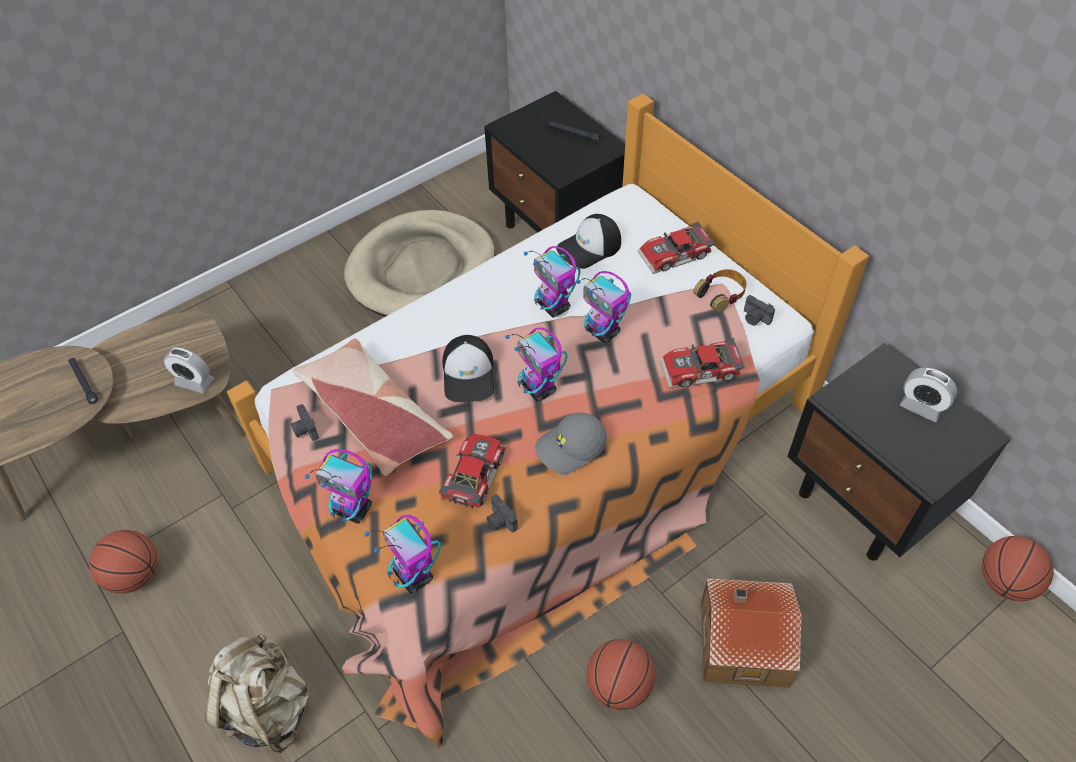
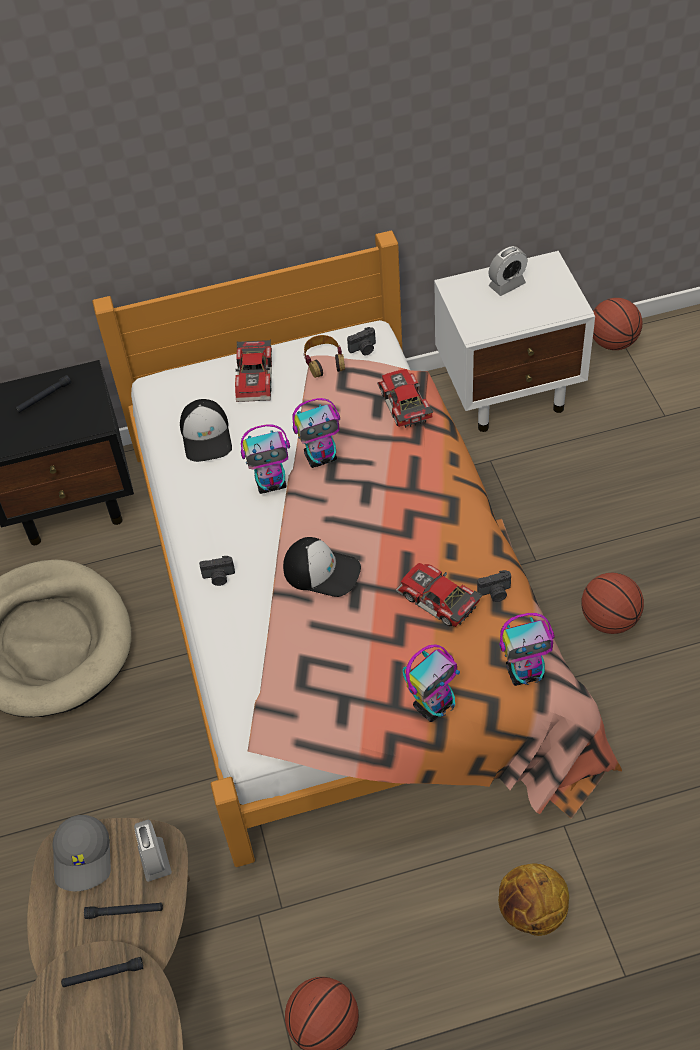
camera: 65 degrees left, 0 degrees up
(147, 380) = (124, 912): none -> black flashlight
(194, 382) = (154, 860): alarm clock -> alarm clock turned 120 degrees clockwise
(268, 708) = (532, 912): beige backpack -> basketball
(305, 430) = (319, 728): camera -> camera (219, 577)
(373, 414) = (328, 664): pillow -> none
(539, 389) = (366, 522): toy robot -> none
(571, 448) = (442, 519): grey cap -> grey cap (84, 857)
(701, 372) = (402, 405): toy car -> toy car turned 150 degrees clockwise
(741, 641) = (600, 522): toy house -> none
(867, 502) = (510, 391): black nightstand -> white nightstand

